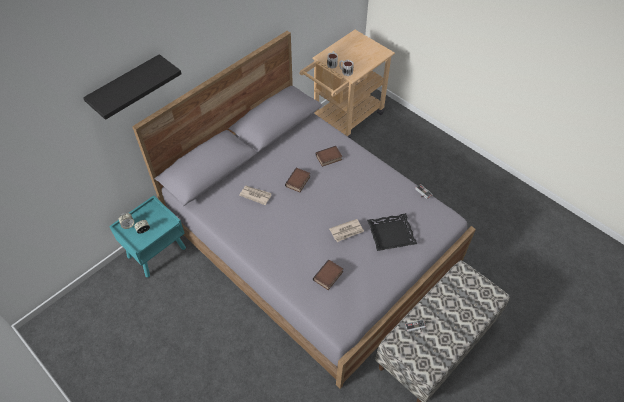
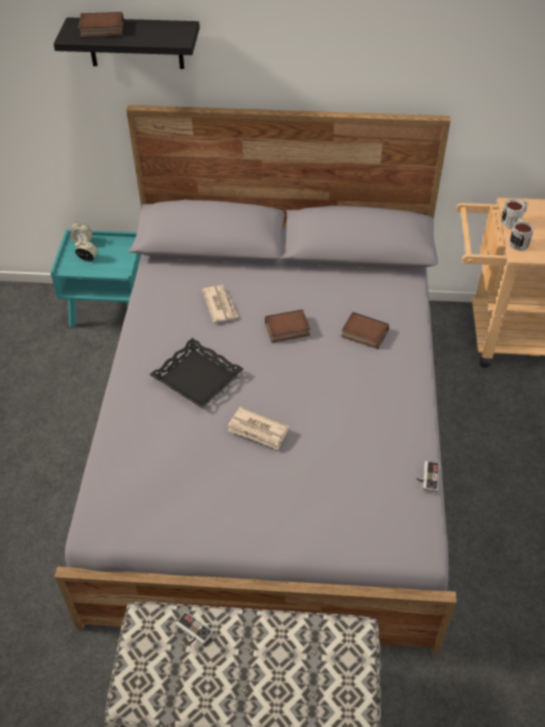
camera: 50 degrees right, 5 degrees down
(328, 277) = (160, 457): book -> book (101, 30)
(391, 235) = (306, 486): black tray -> black tray (196, 378)

